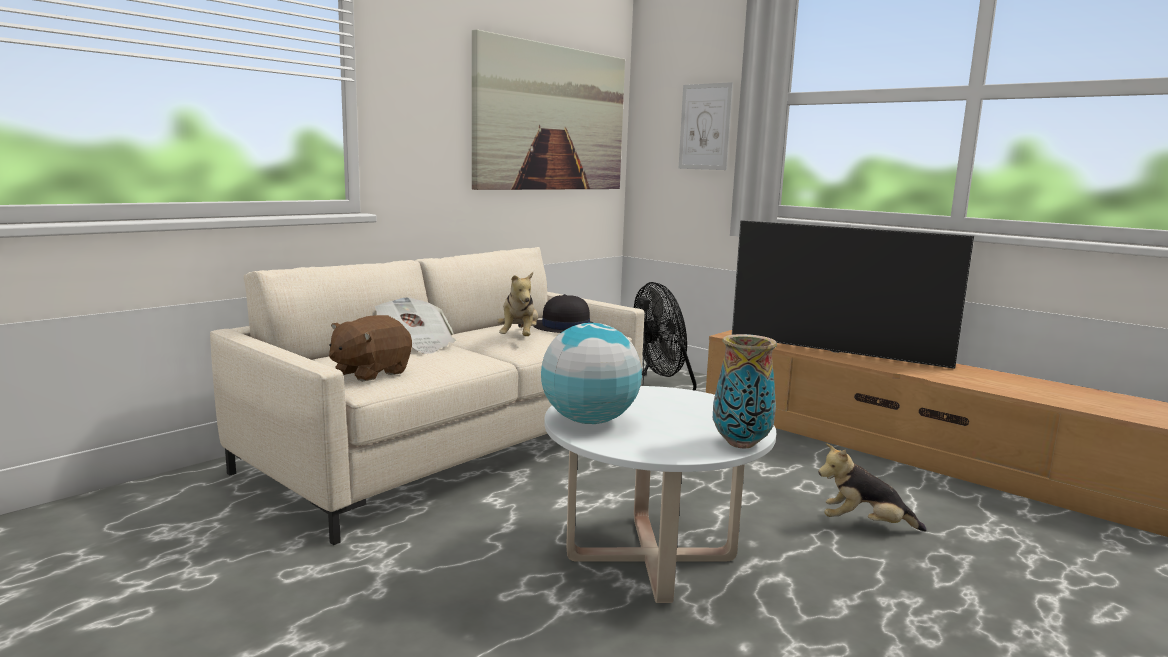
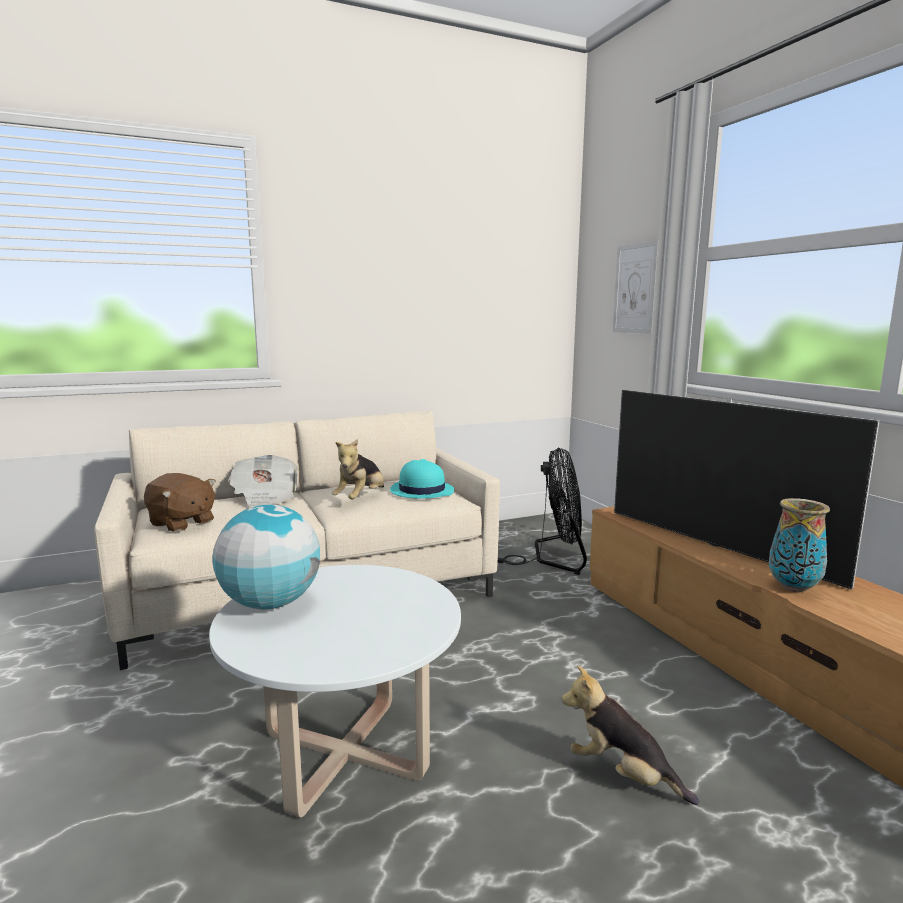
camera: 25 degrees right, 0 degrees up
(370, 372) = (181, 523): brown plush toy -> brown plush toy turned 120 degrees counterclockwise
(551, 119) = (479, 288): picture -> none
(565, 327) = (421, 491): black hat -> turquoise hat
(740, 443) = (365, 662): vase -> vase (793, 588)

